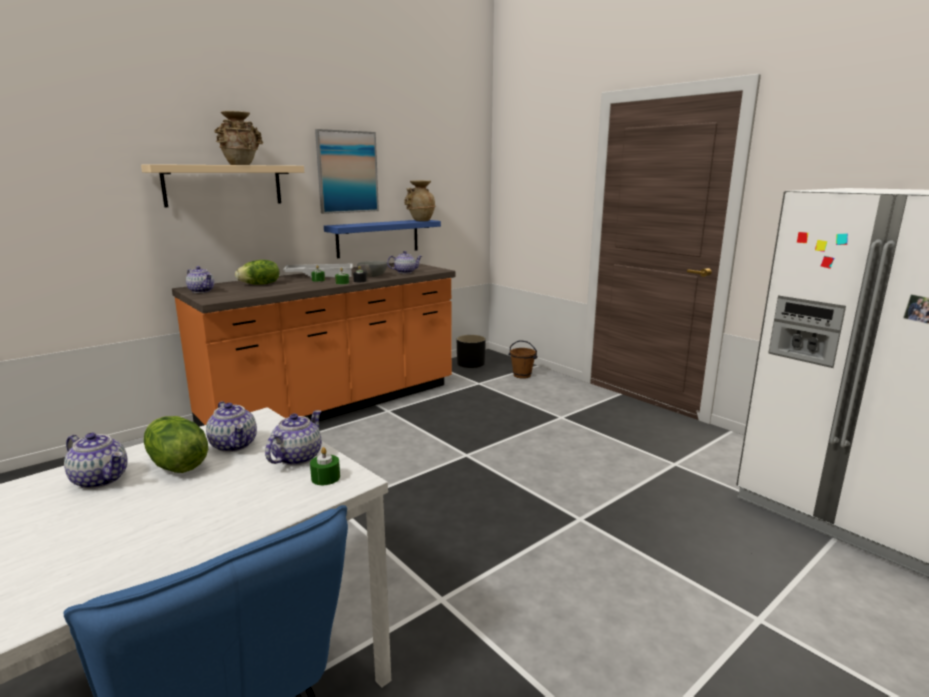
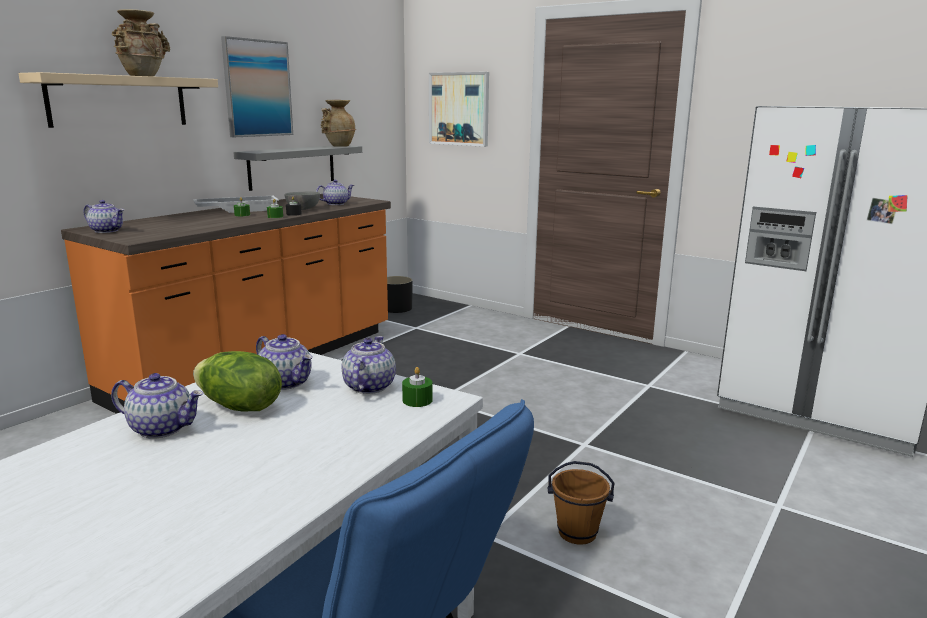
camera: 15 degrees left, 0 degrees up
(260, 284) = (175, 221): lettuce -> none
(378, 238) = (292, 166): blue shelf -> grey shelf
(522, 375) = (459, 316): brown bucket -> brown bucket (577, 532)
(534, 187) = (459, 109): none -> picture

